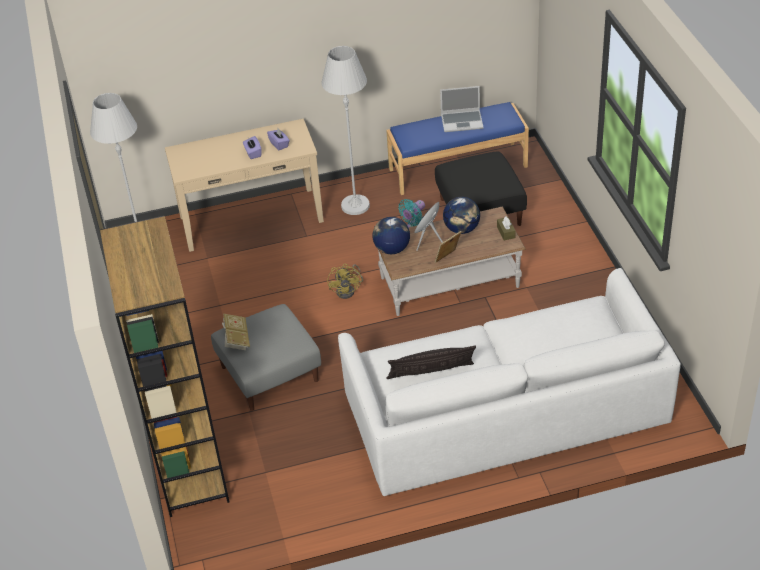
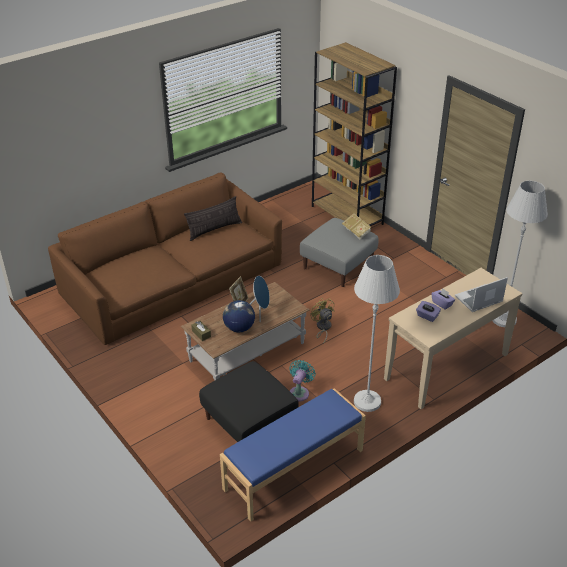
camera: 155 degrees right, 5 degrees down
(391, 249) = (287, 300): globe -> none
(462, 121) = (291, 437): laptop -> laptop (478, 300)
(505, 407) = (172, 280): white sofa -> brown sofa

